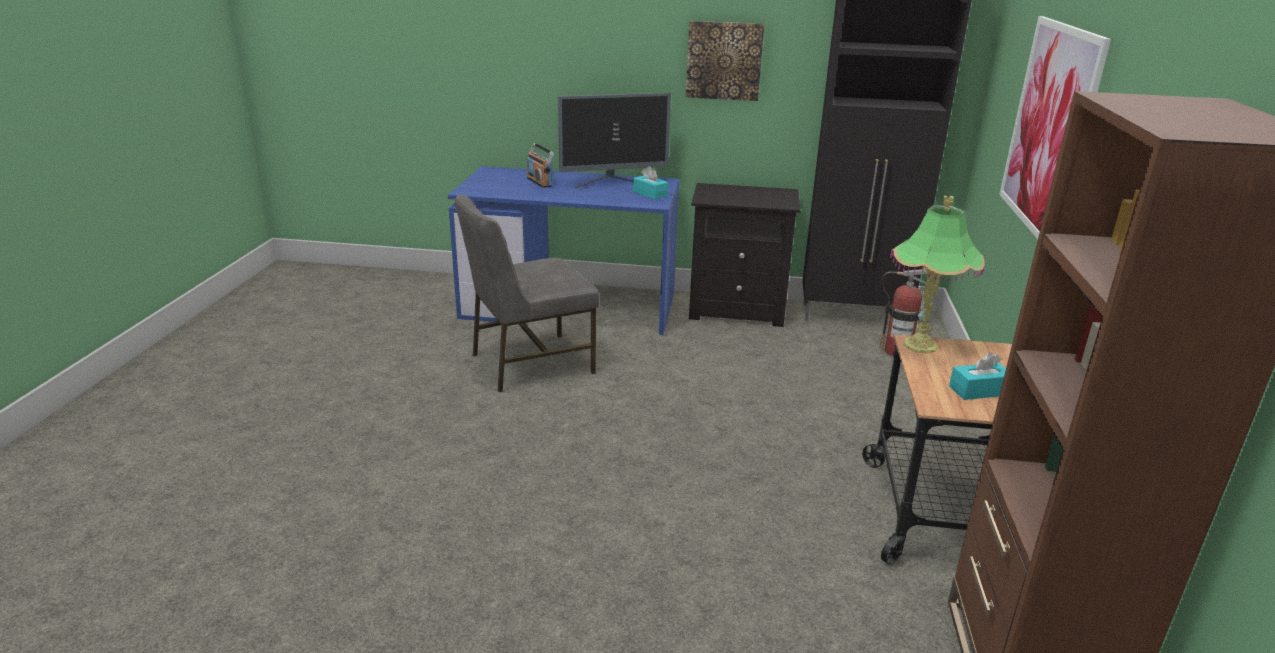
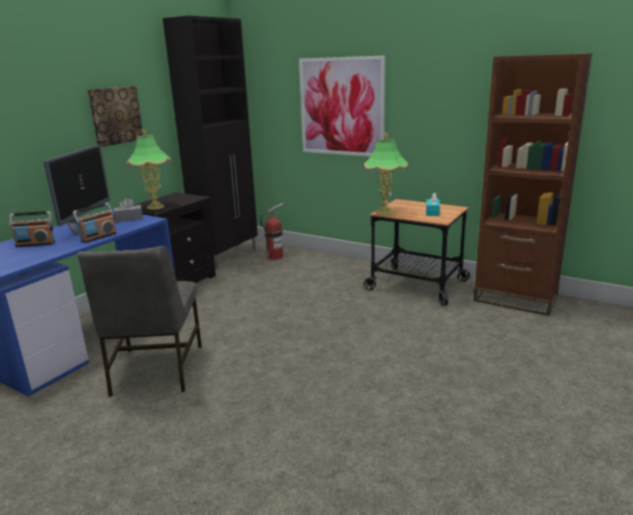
camera: 65 degrees left, 5 degrees down
(577, 198) = (98, 237): none -> radio
(650, 194) = (129, 218): turquoise tissue box -> grey tissue box
(719, 195) = (155, 207): none -> table lamp

